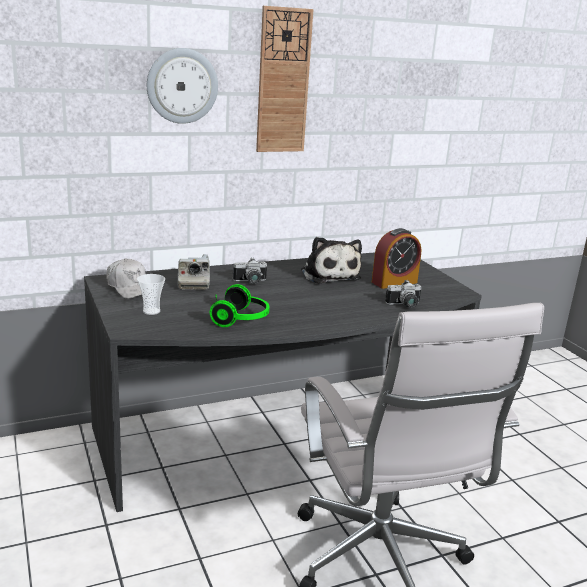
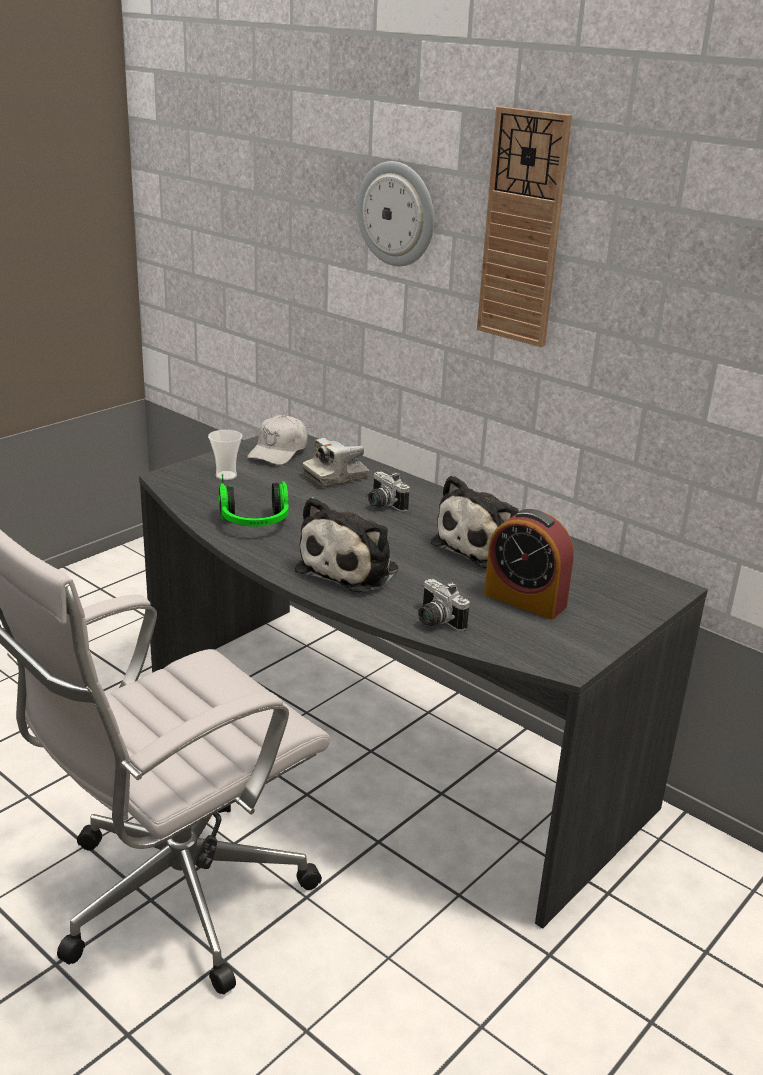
camera: 65 degrees right, 5 degrees up
(329, 309) = (352, 568): none -> plush toy

